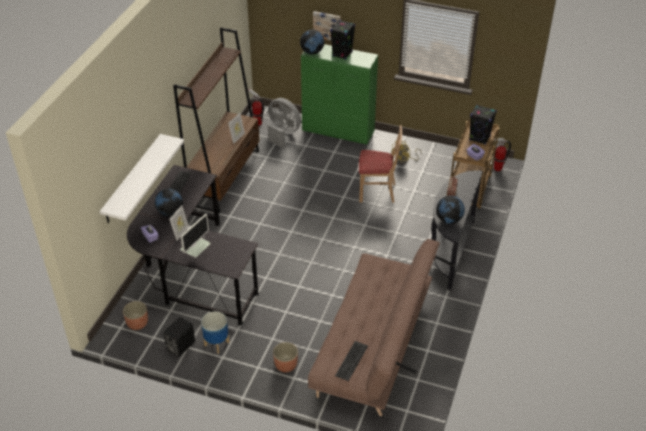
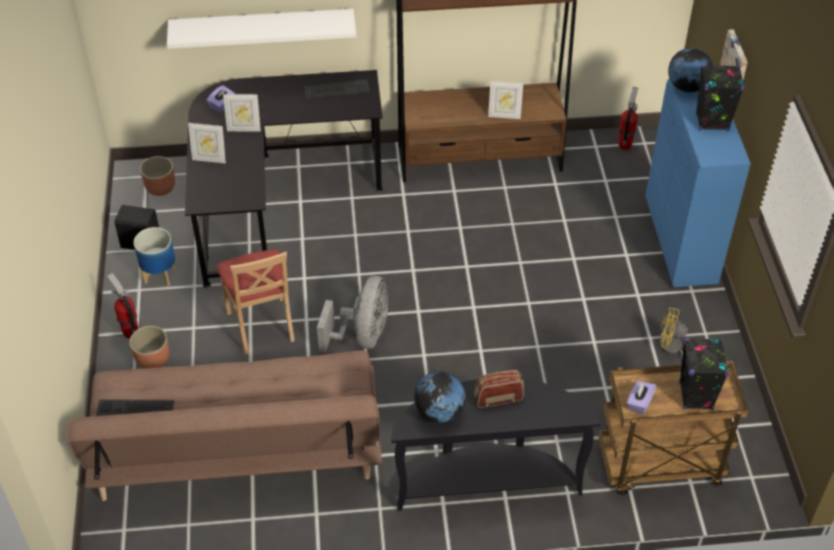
camera: 65 degrees right, 5 degrees up
(170, 212) = (278, 104): globe -> none
(196, 255) = (209, 159): monitor -> picture frame
(283, 133) = (623, 181): grey fan -> grey fan (362, 336)
(339, 131) = (680, 243): green cabinet -> blue cabinet
(377, 192) = (568, 340): beige chair -> beige chair (261, 325)
(497, 168) = (751, 490): fire extinguisher -> fire extinguisher (130, 332)

